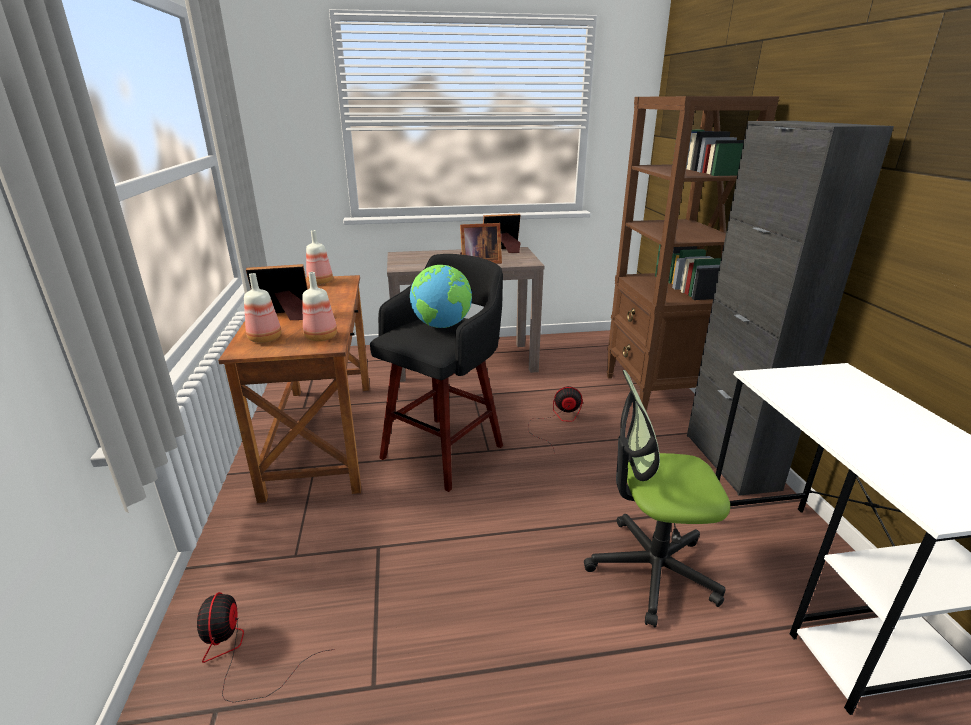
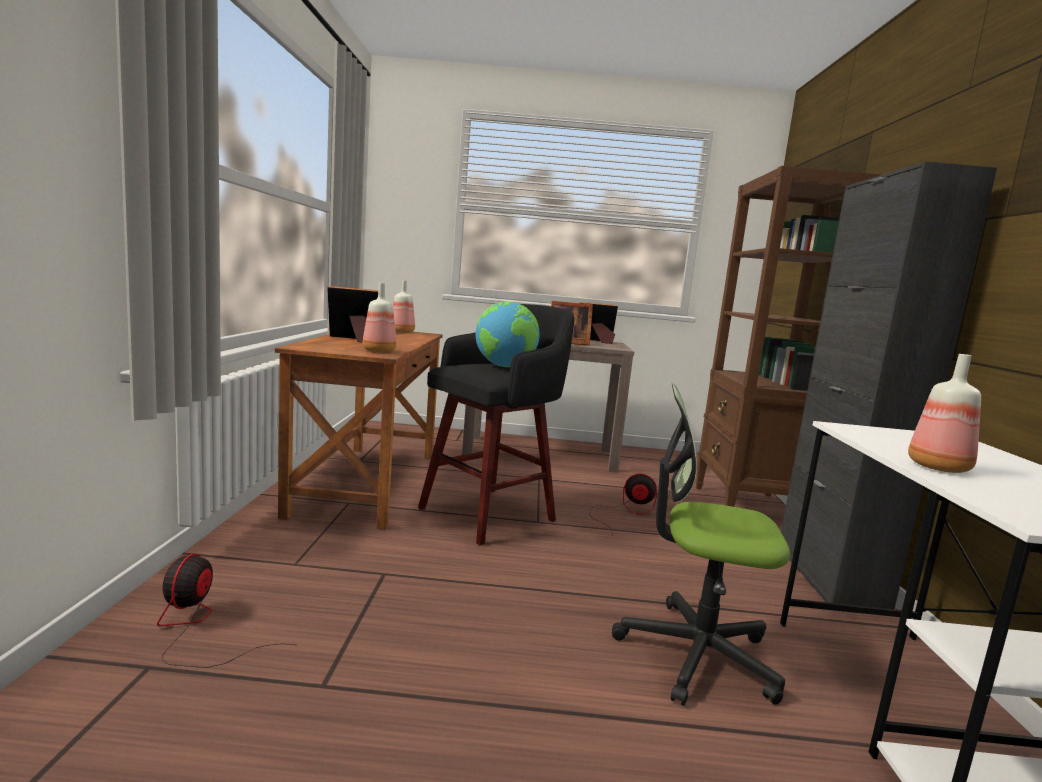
camera: 10 degrees right, 15 degrees down
(265, 338) = (326, 345): bottle -> bottle (936, 467)

